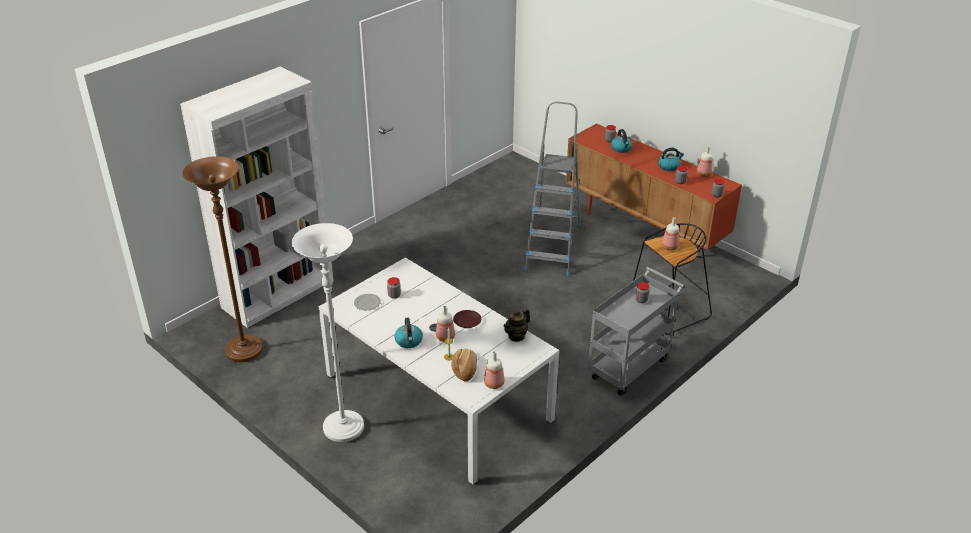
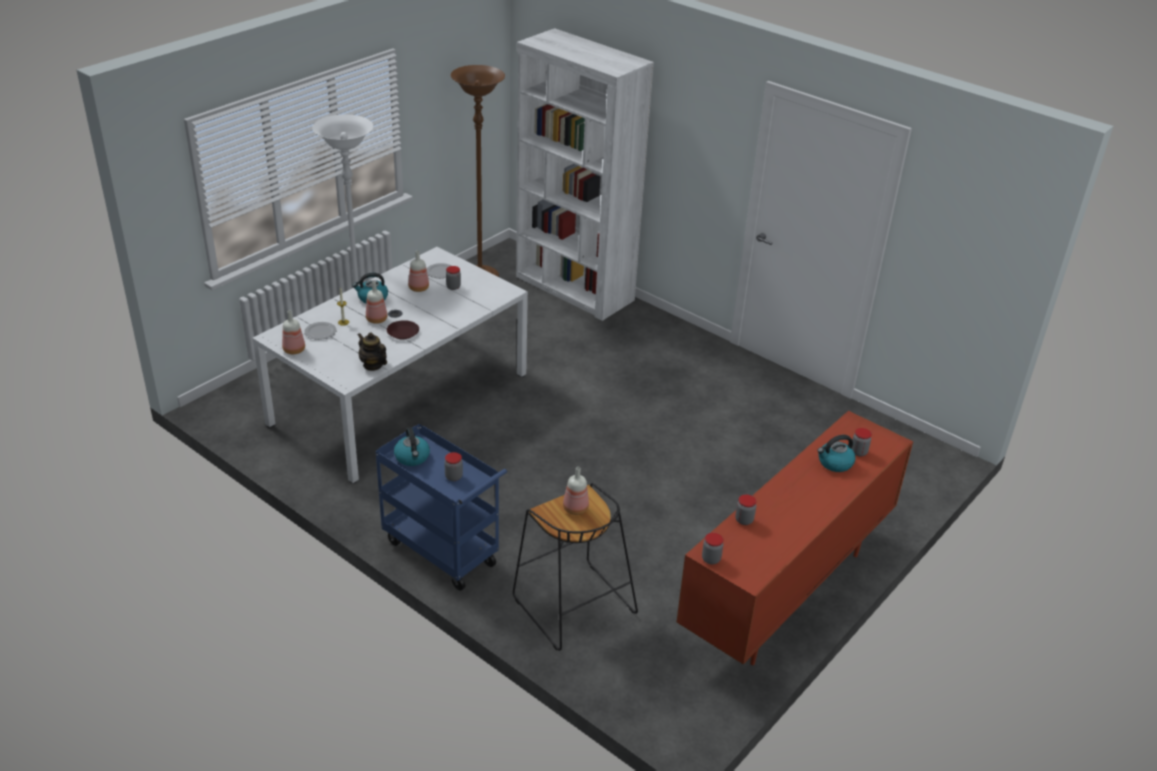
camera: 85 degrees right, 0 degrees up
(465, 370) = (320, 332): bread -> plate
(553, 246) = (714, 493): grey step ladder -> none
(630, 368) = (443, 555): grey cart -> blue cart
(669, 166) = (792, 512): kettle -> kettle (412, 457)
(704, 174) = (778, 552): bottle -> bottle (418, 288)

